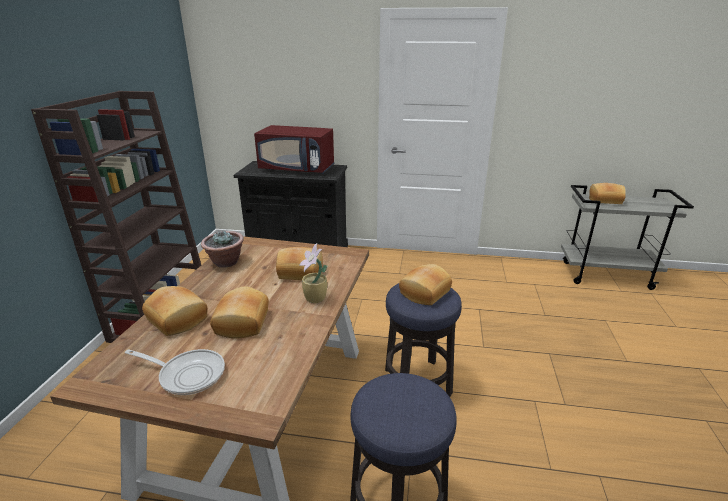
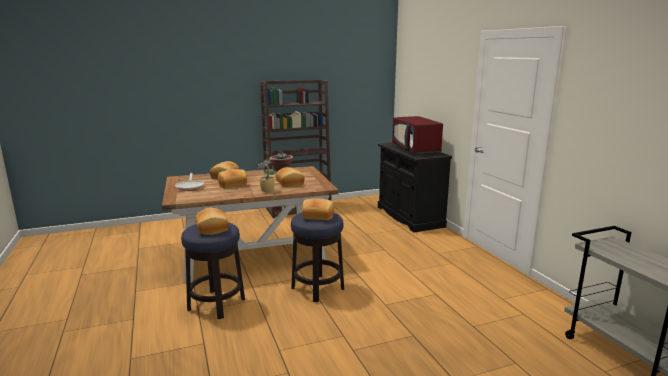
camera: 60 degrees right, 10 degrees down
(604, 200) = (628, 251): bread -> bread (213, 228)

